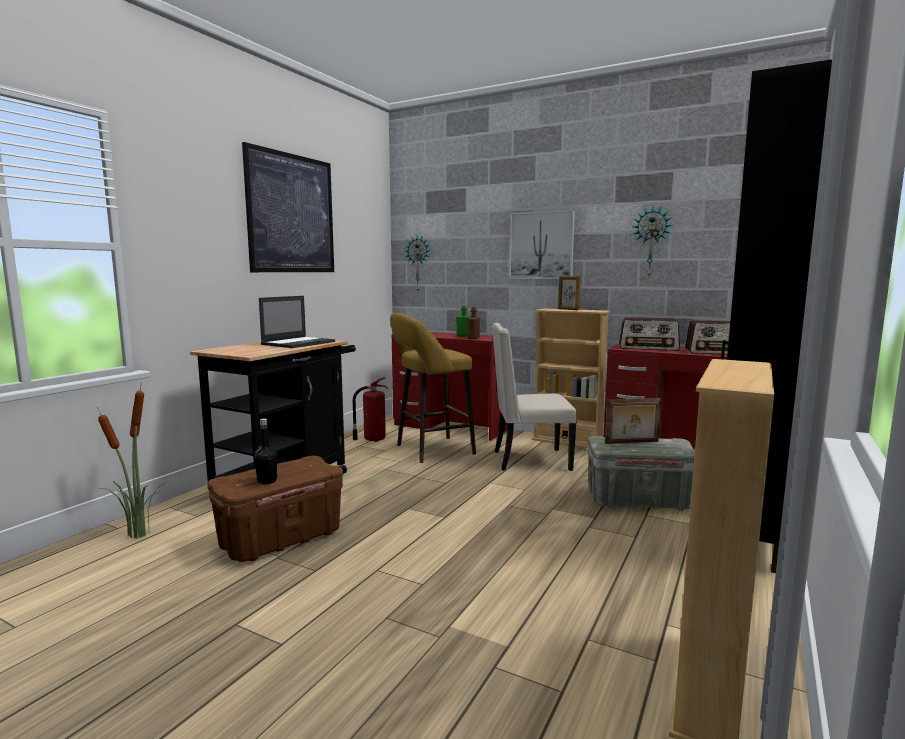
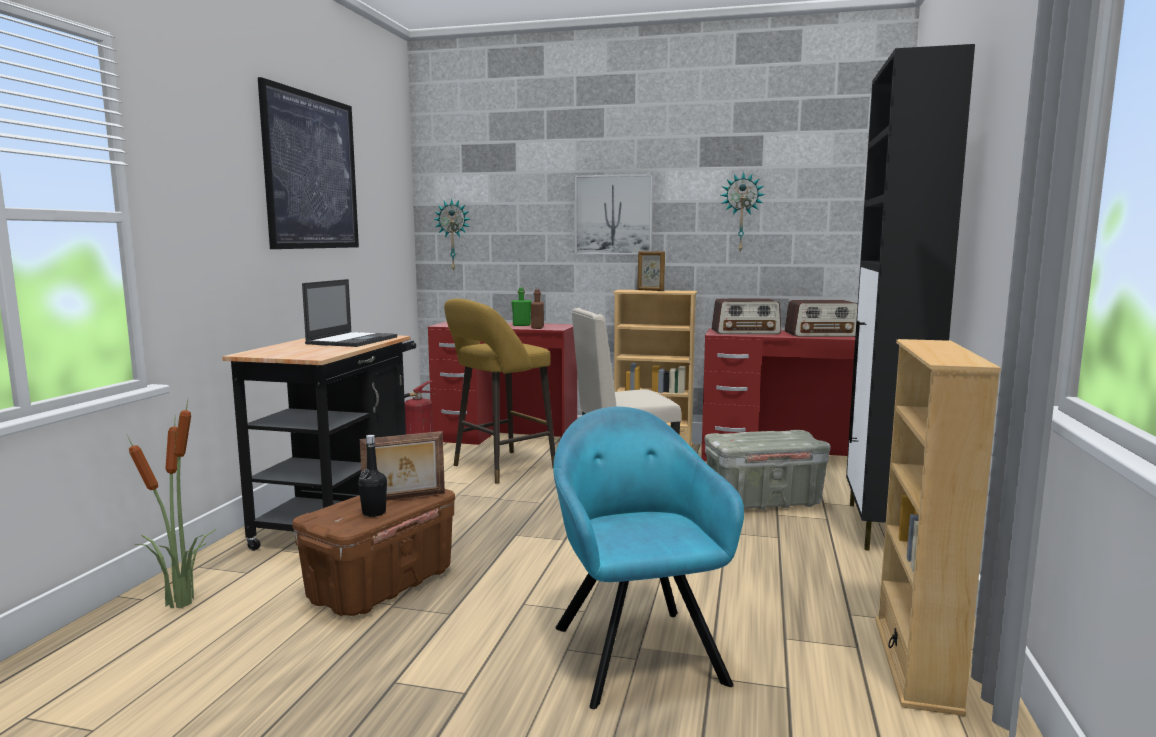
camera: 15 degrees left, 0 degrees up
(443, 627) = (635, 649): none -> turquoise armchair
(632, 442) = (754, 437): picture frame -> picture frame (404, 498)

